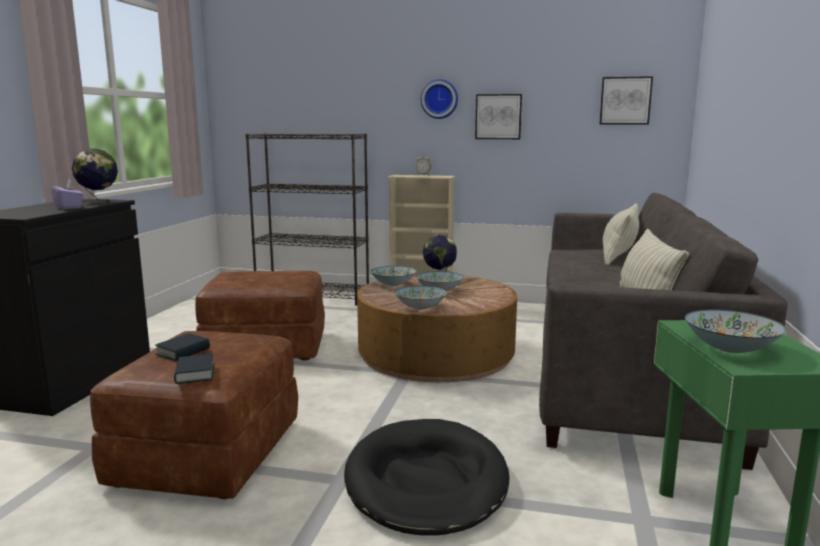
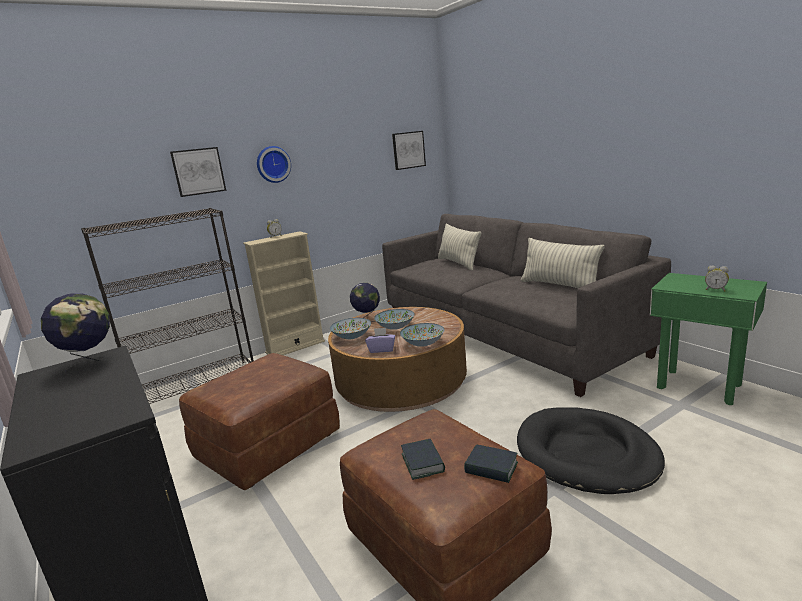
camera: 45 degrees left, 5 degrees up
(69, 207) = (105, 383): purple tissue box -> purple tissue box (382, 349)
(498, 116) = (325, 174): picture -> picture (198, 171)
(731, 349) = (715, 290): bowl -> alarm clock

